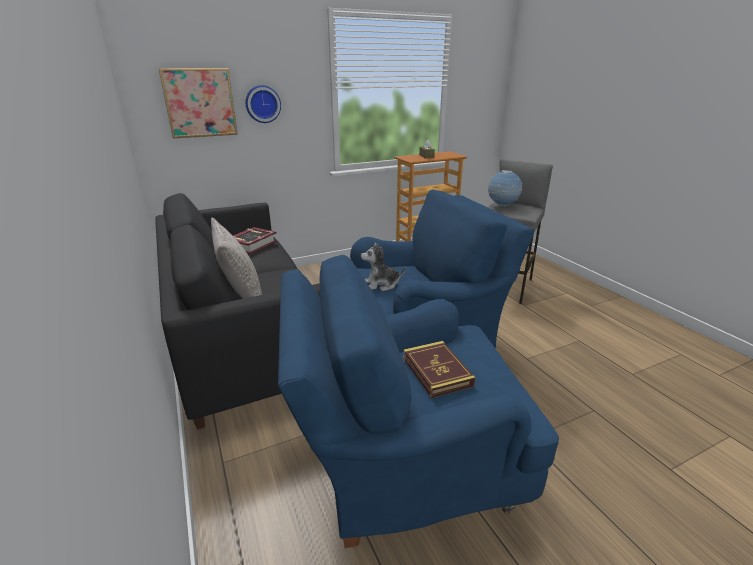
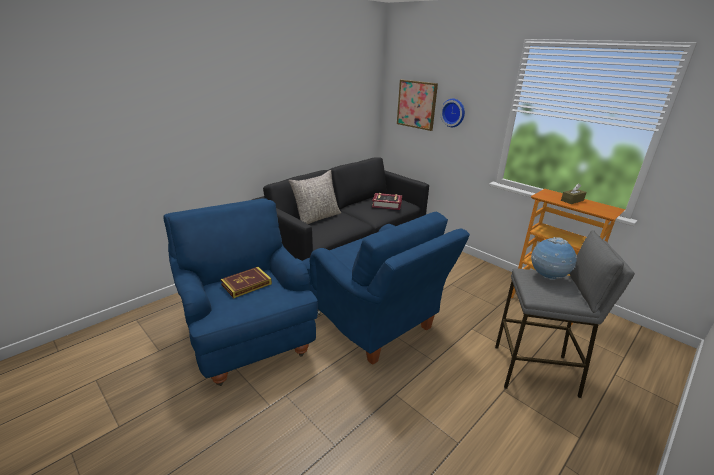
camera: 70 degrees right, 0 degrees up
(381, 284) = (350, 253): plush toy -> none

